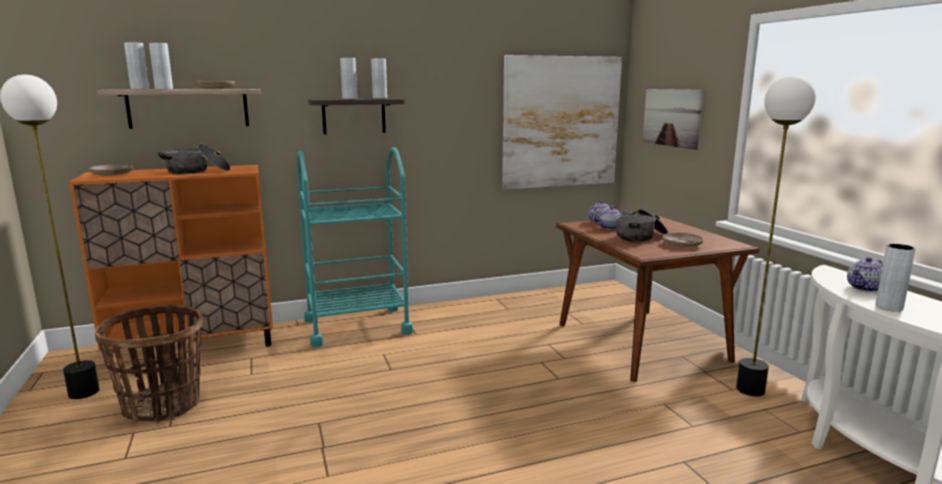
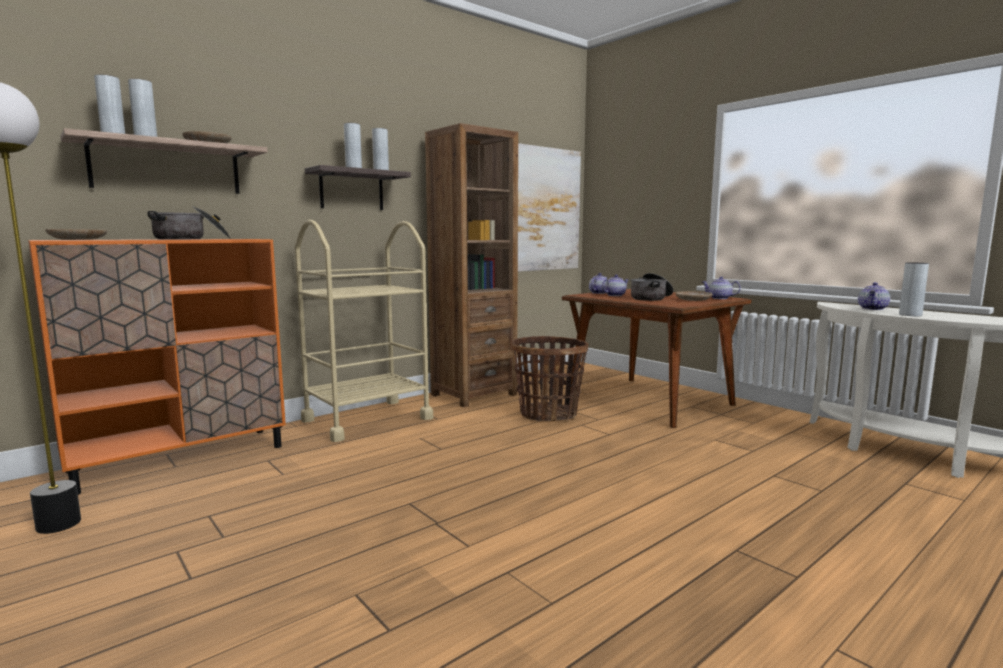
camera: 20 degrees left, 5 degrees down
(162, 405) = (193, 519): basket -> basket (548, 414)
(357, 326) = (367, 419): turquoise cart -> beige cart
(471, 310) = (473, 394): none -> brown bookcase
(671, 117) = (637, 202): picture -> none
(719, 243) = (719, 298): none -> teapot
(750, 389) = (766, 421): floor lamp -> none

